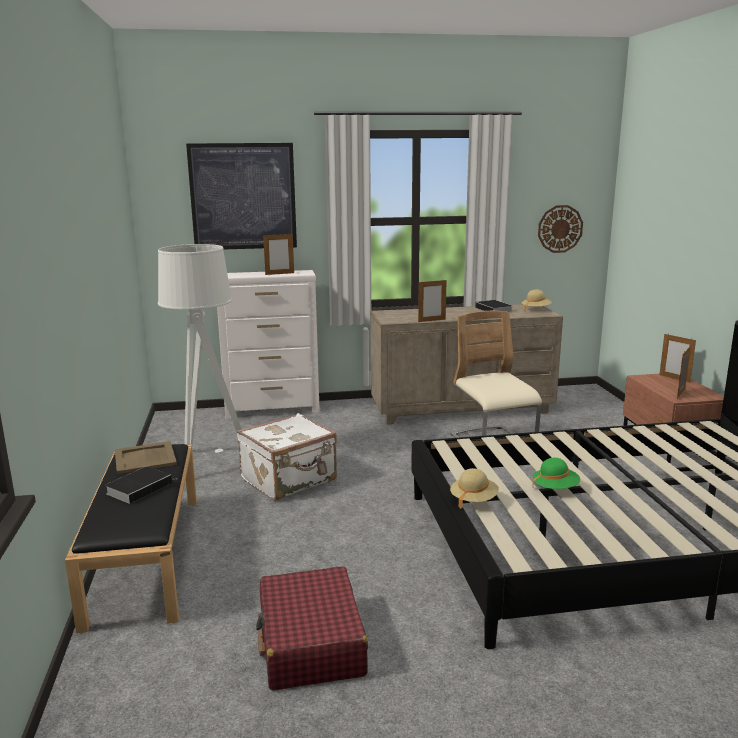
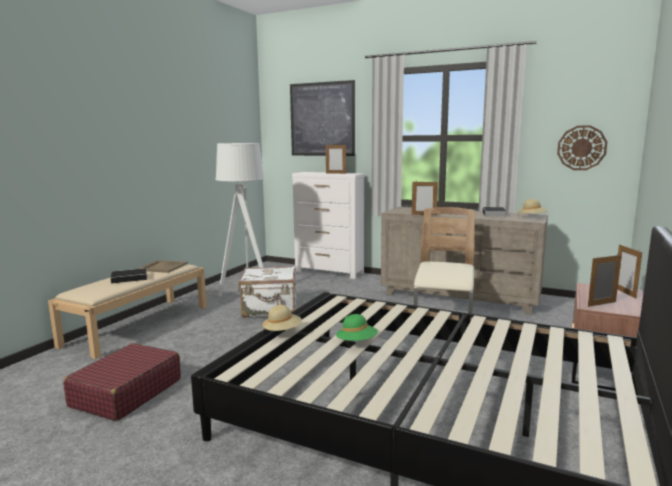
camera: 35 degrees right, 5 degrees down
(145, 555) = (139, 325): black bench -> beige bench

